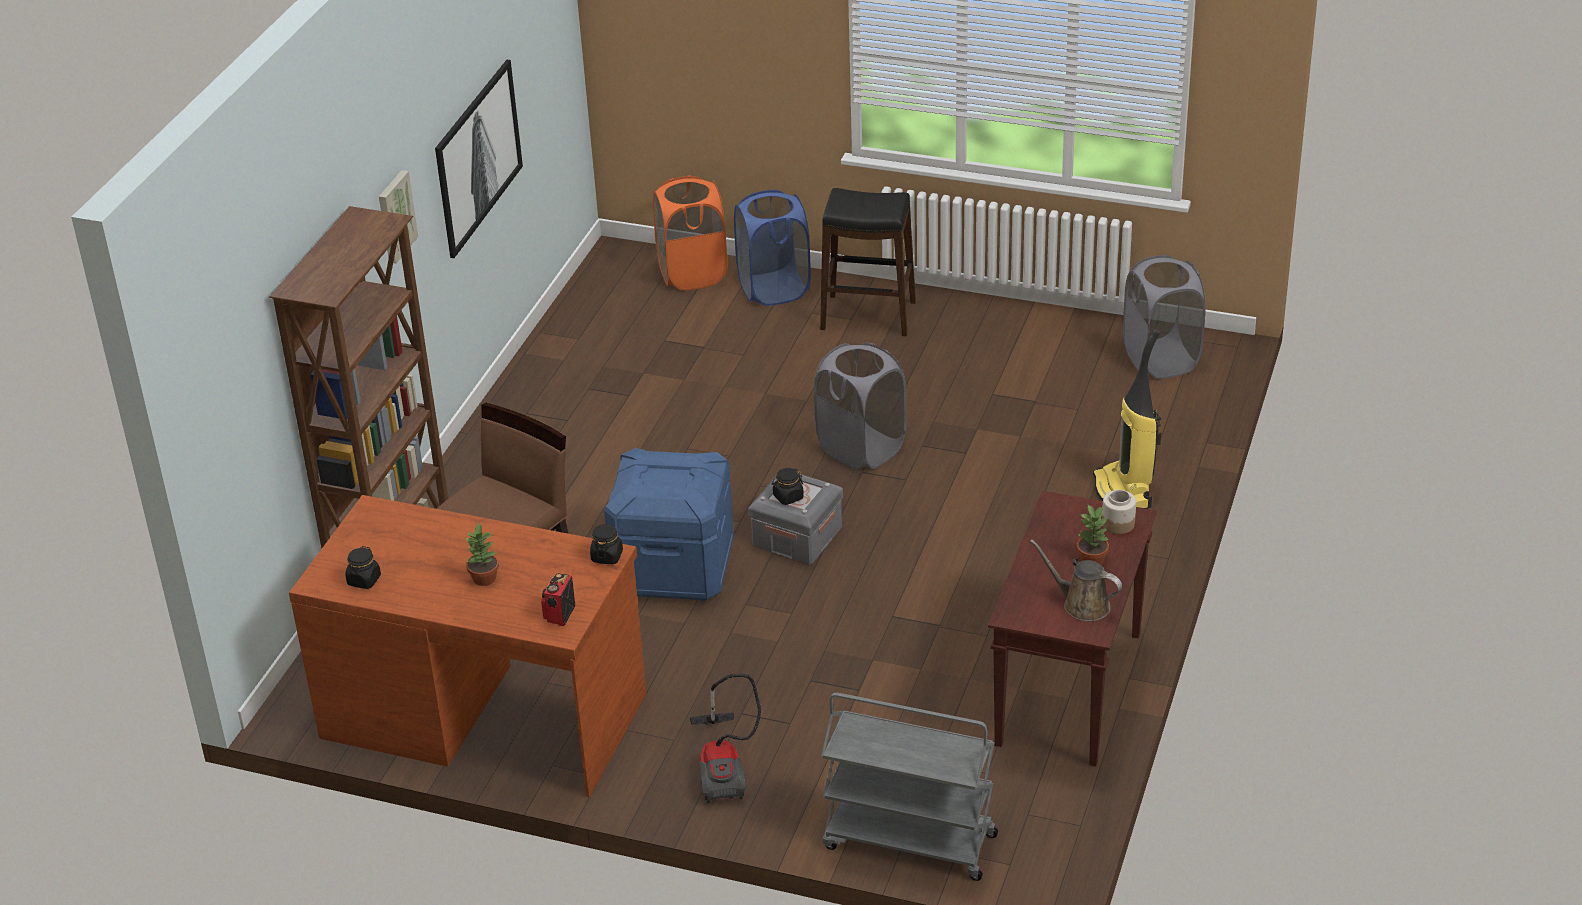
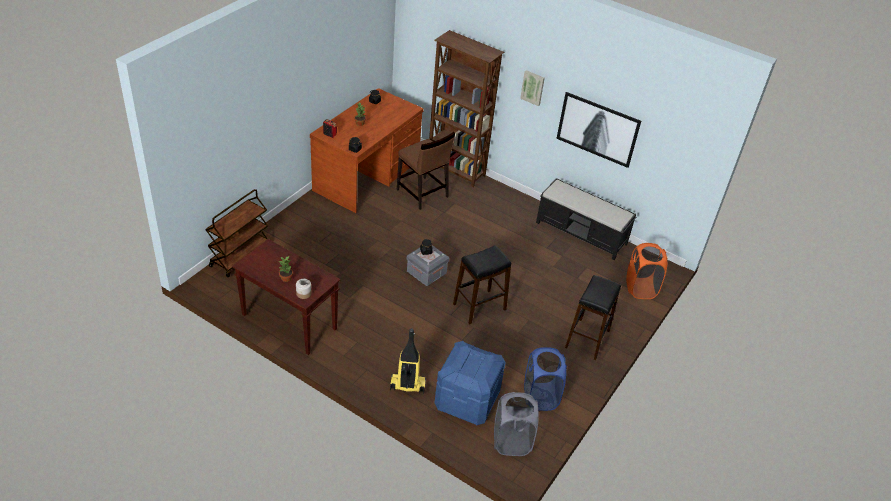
camera: 100 degrees right, 5 degrees up
(556, 358) = (582, 233): none -> black bench
(673, 569) = (423, 234): blue storage box -> blue storage box (466, 400)
(724, 767) = (306, 222): vacuum cleaner -> none
(774, 289) = (620, 312): blue laundry basket -> blue laundry basket (540, 396)
(861, 448) = (479, 307): grey laundry basket -> black stool
(908, 842) = (240, 255): grey cart -> brown cart
(1082, 604) = (261, 266): brown watering can -> none

